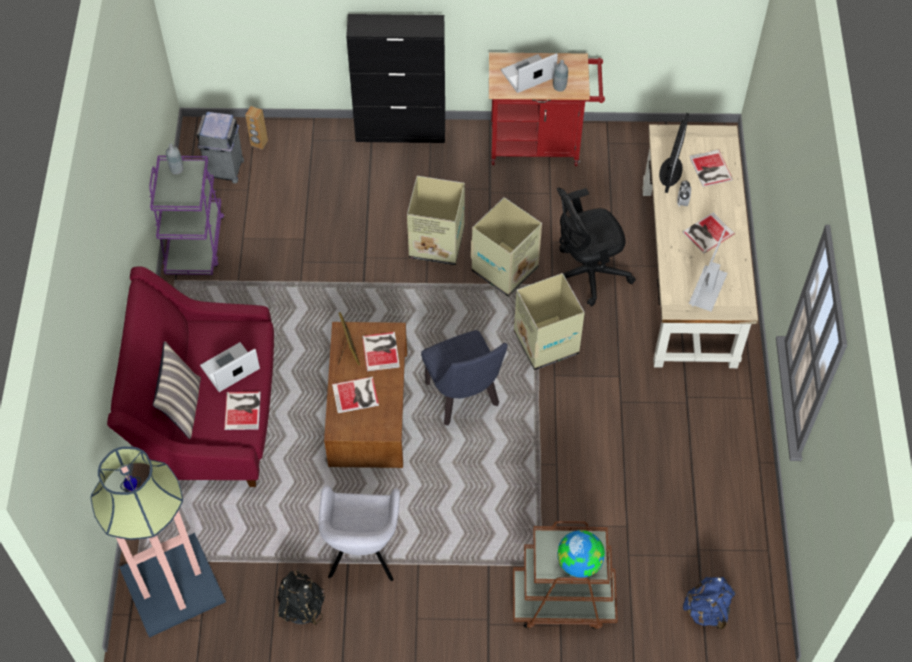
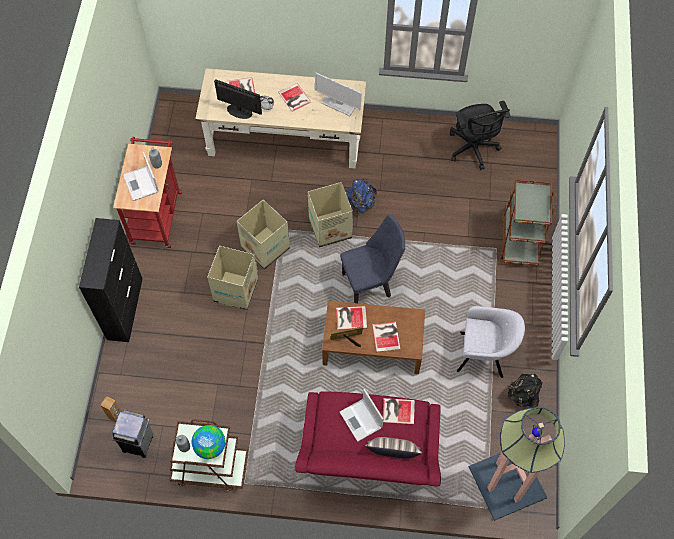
camera: 85 degrees left, 5 degrees up
(194, 243) = (209, 468): purple cart -> brown cart
(579, 562) = (537, 198): globe -> globe (210, 446)
(586, 274) = (276, 198): black office chair -> black office chair (473, 149)
(707, 610) = (526, 163): blue backpack -> blue backpack (360, 203)

